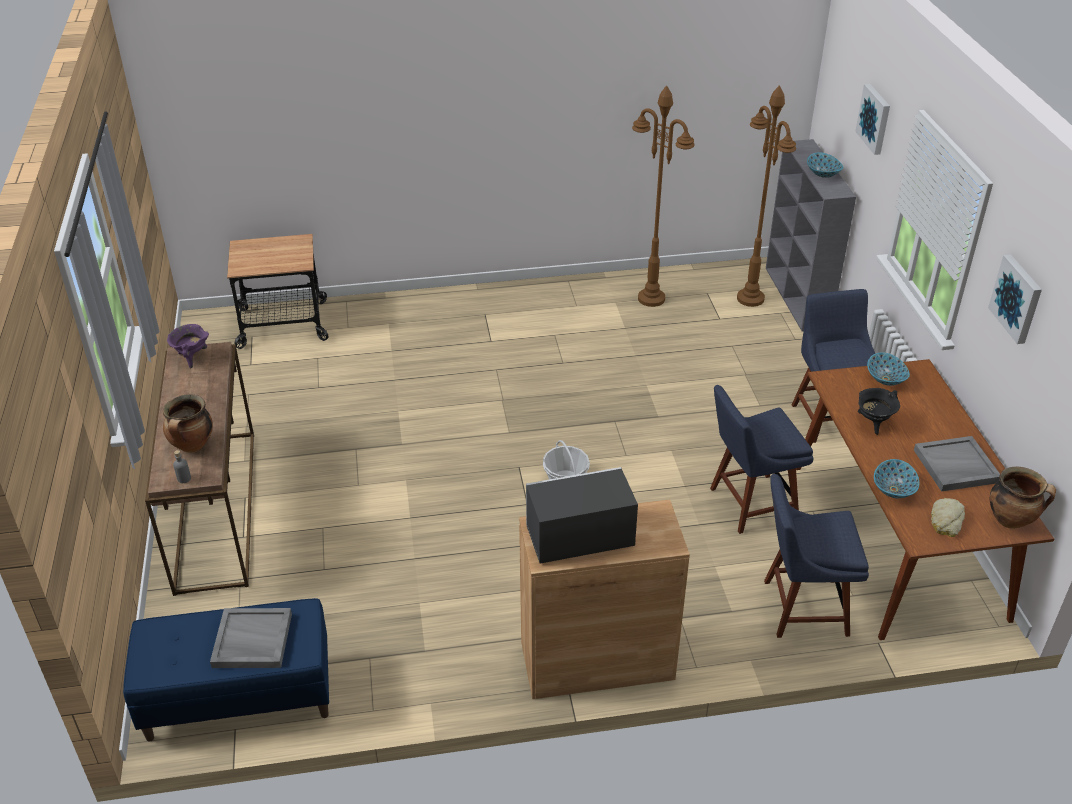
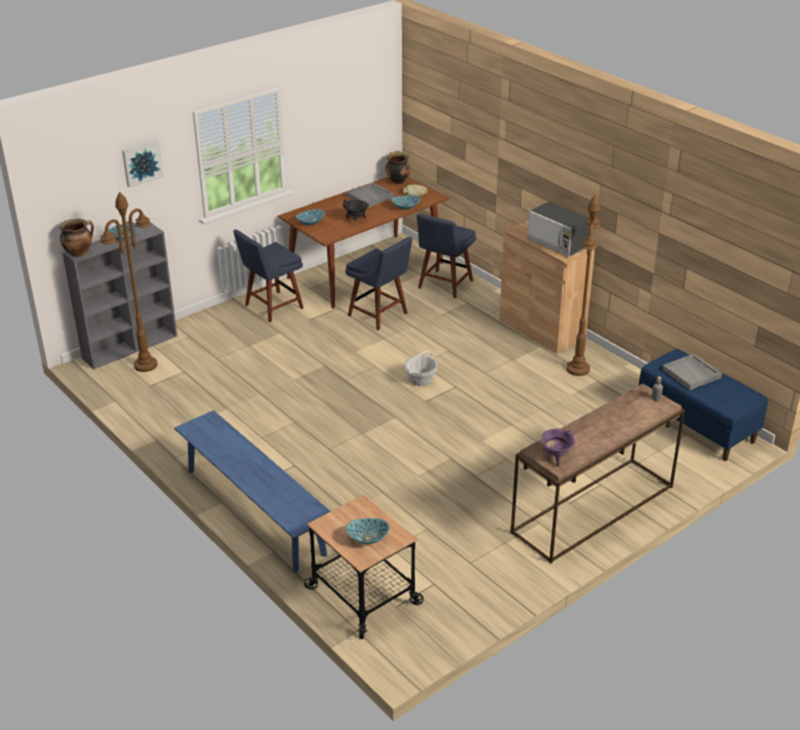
camera: 120 degrees left, 5 degrees down
(192, 446) = (630, 409): cooking pot -> cooking pot (79, 253)
(258, 254) = (368, 538): none -> bowl
(447, 302) = (254, 511): none -> blue bench
(651, 298) = (176, 408): brown floor lamp -> brown floor lamp (578, 369)
(800, 607) = (444, 285): blue chair -> blue chair turned 60 degrees clockwise
(1017, 298) = (326, 113): picture -> none

